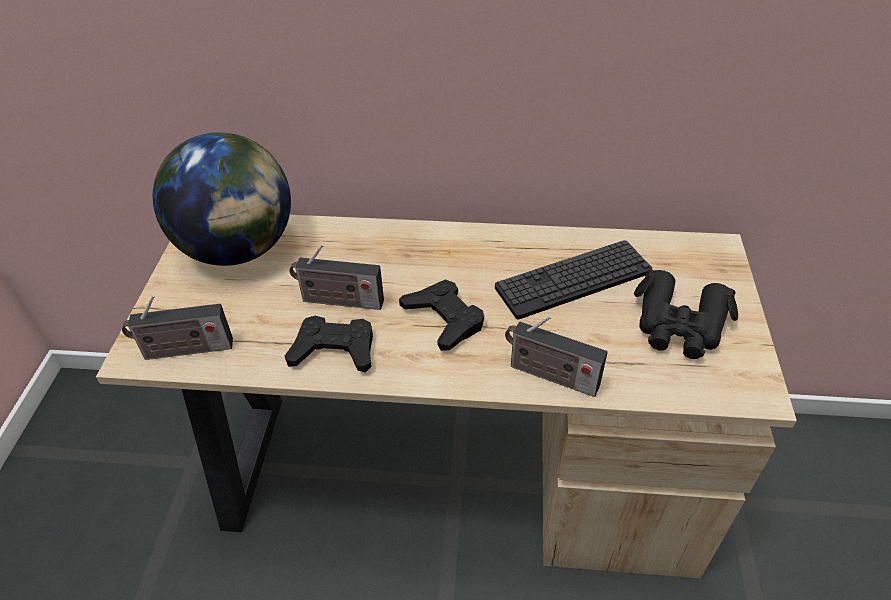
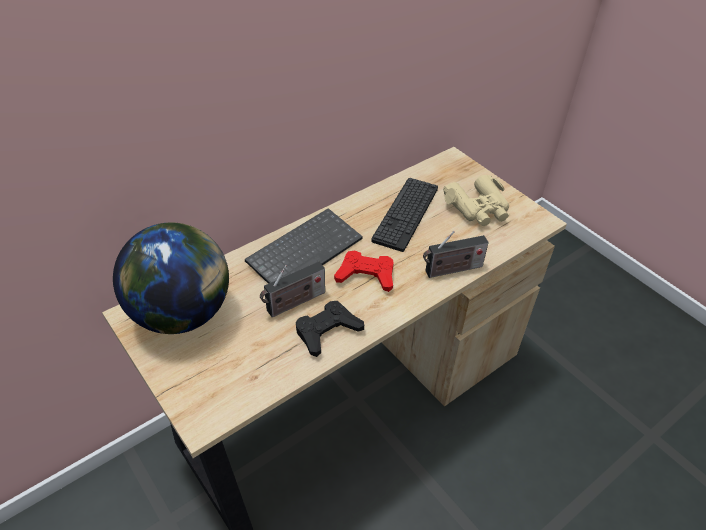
camera: 45 degrees left, 0 degrees up
(184, 350) = (233, 395): radio -> none
(415, 255) = (305, 249): none -> keyboard
(444, 319) = (366, 275): black game controller -> red game controller
(679, 325) = (478, 208): black binoculars -> beige binoculars

